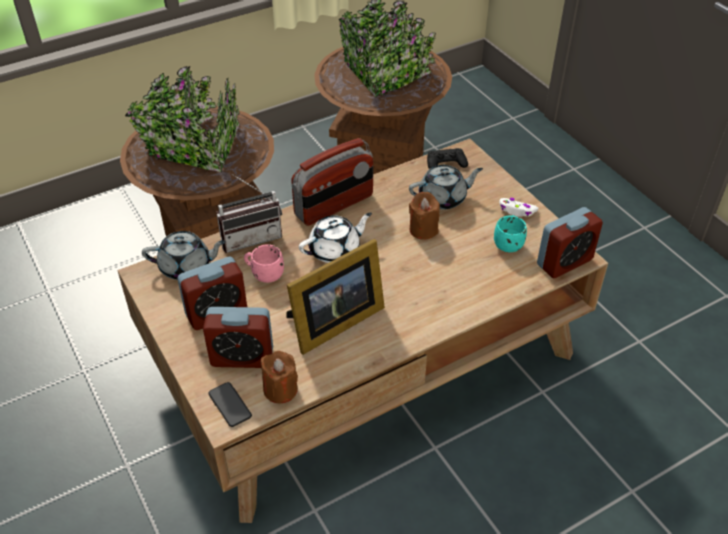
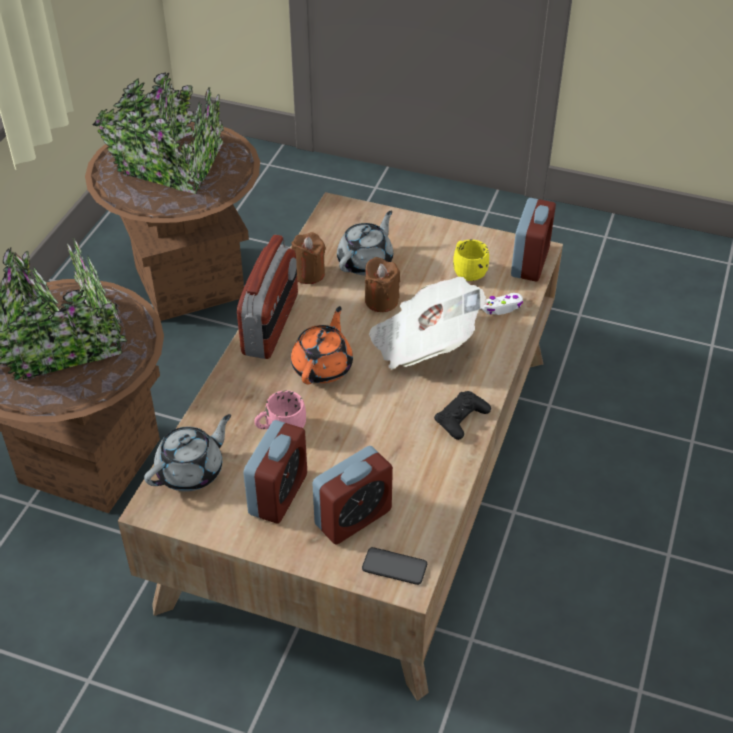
camera: 40 degrees left, 0 degrees up
(251, 237) = (223, 402): radio -> none
(280, 389) = (423, 522): brown candle -> brown candle (308, 273)
(332, 323) = (399, 434): picture frame -> none
(335, 250) = (323, 366): white teapot -> orange teapot
(418, 274) = (423, 344): none -> newspaper
(446, 163) = (330, 227): black game controller -> black game controller (461, 418)
(508, 243) = (467, 271): turquoise mug -> yellow mug
(517, 211) = (442, 238): white game controller -> white game controller (500, 308)

